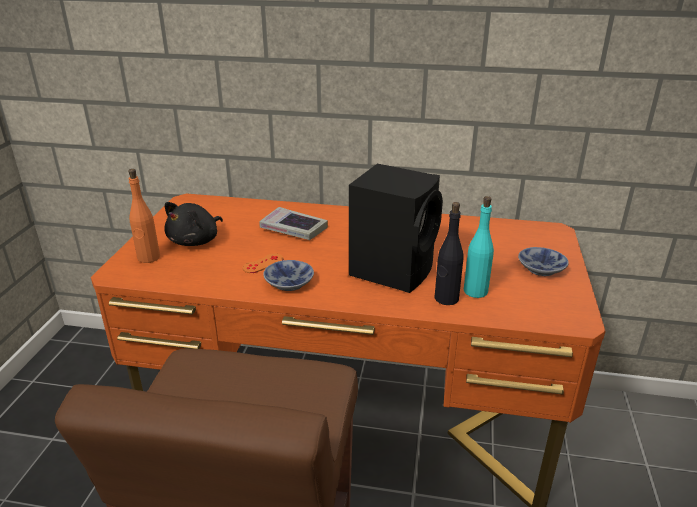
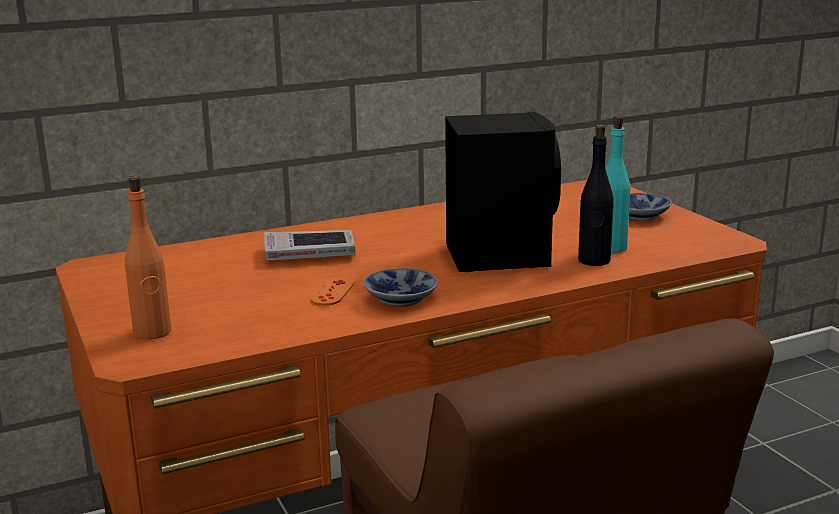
camera: 35 degrees left, 10 degrees down
(196, 241) = (192, 298): black plush toy -> none

